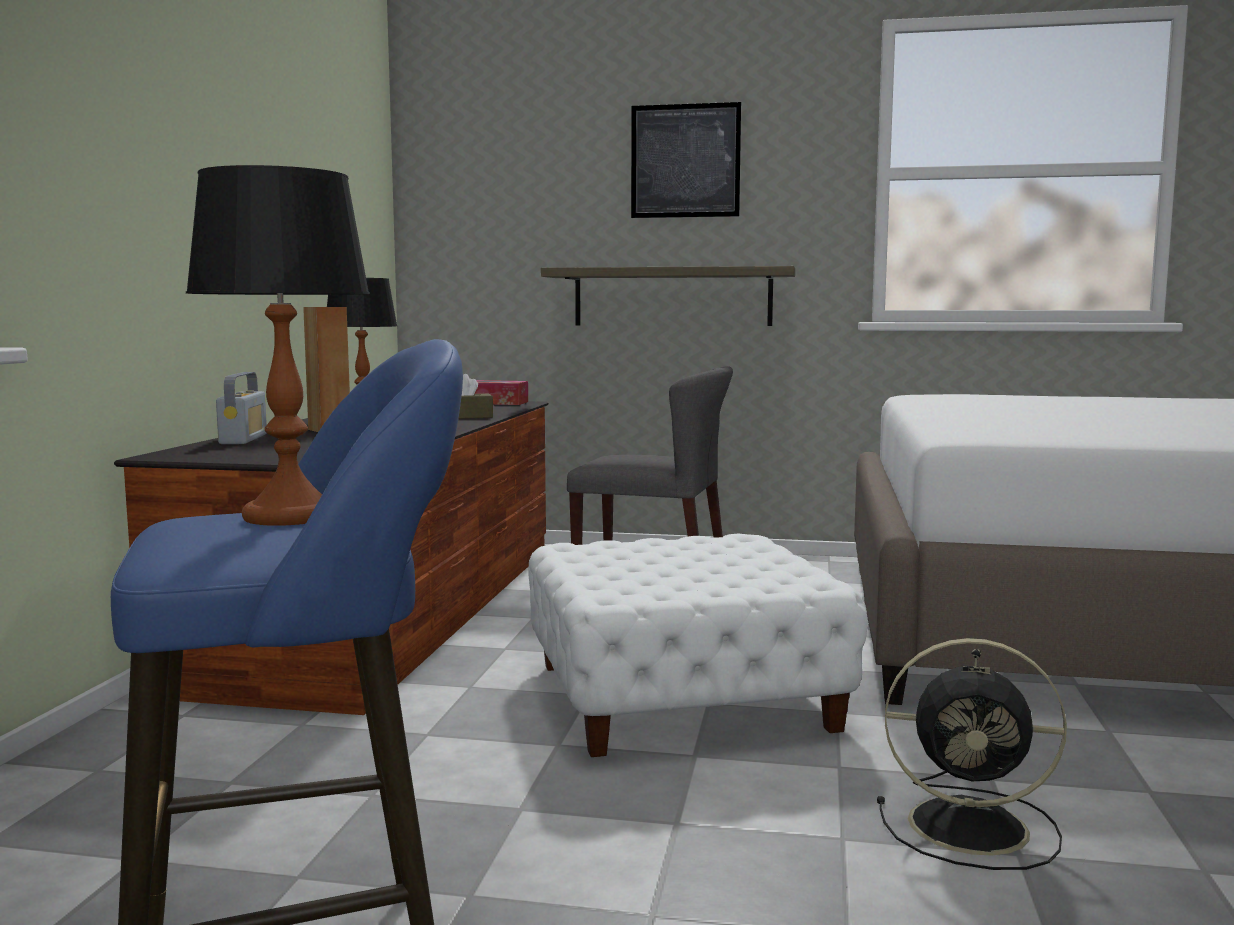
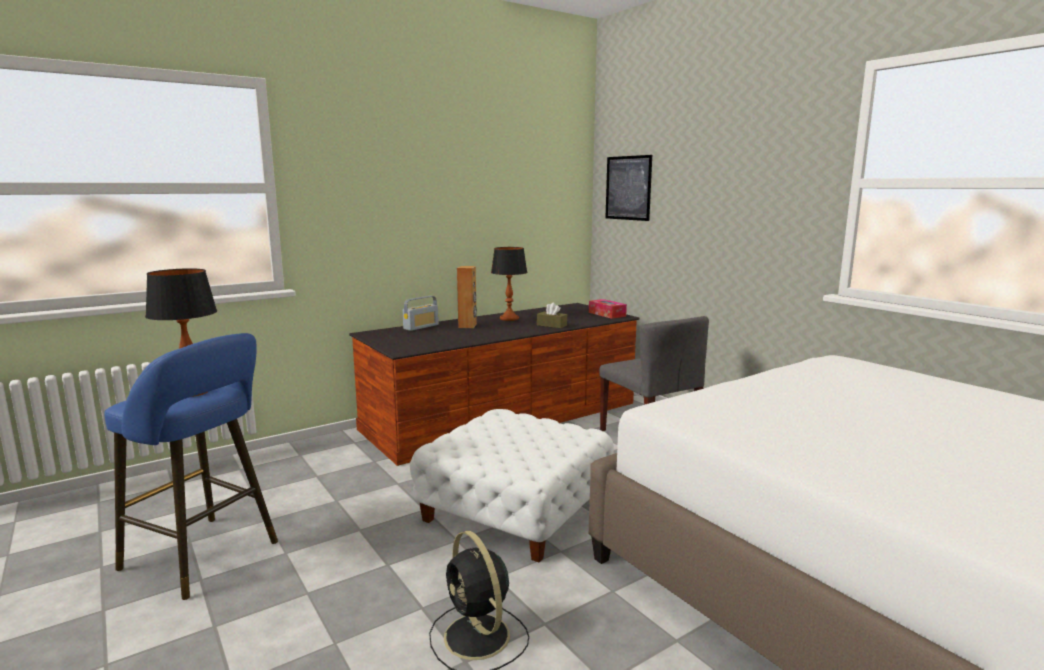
camera: 45 degrees right, 5 degrees up
(672, 297) = (715, 261): shelf -> none
(685, 161) = (729, 172): picture -> picture (628, 188)

